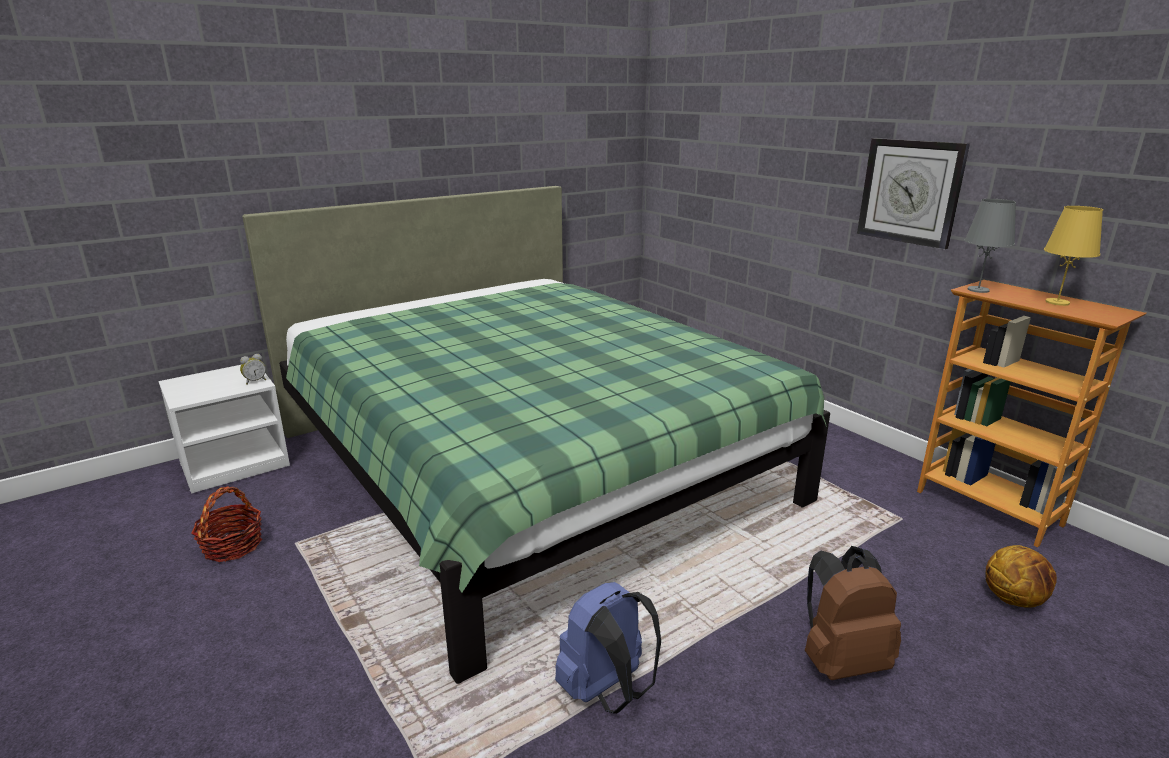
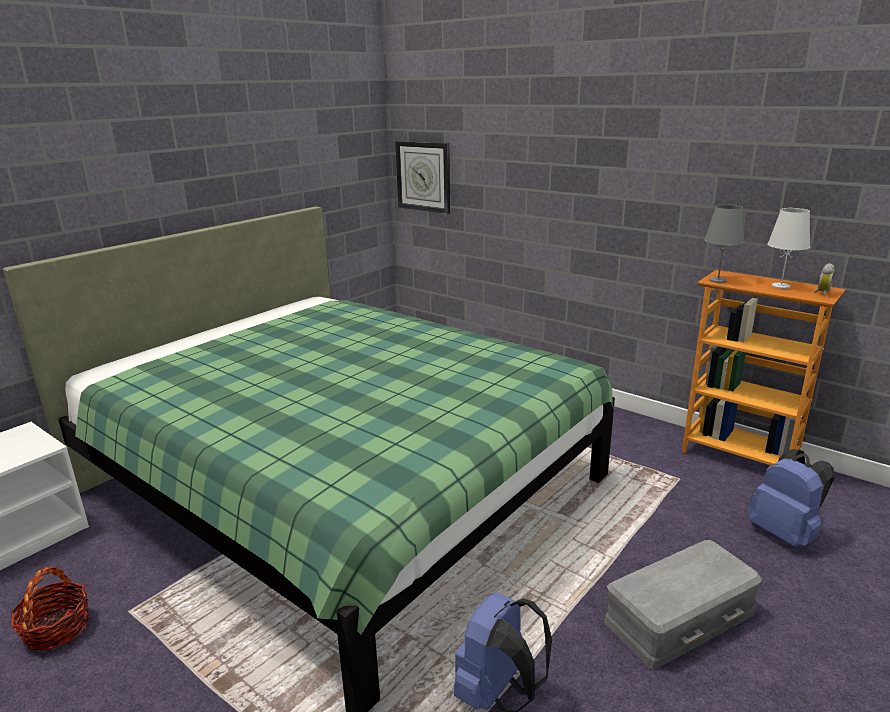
camera: 15 degrees left, 0 degrees up
(255, 381) = (41, 444): alarm clock -> alarm clock (821, 293)
(841, 660) = (678, 616): brown backpack -> grey storage box
(910, 191) = (647, 198): wall clock -> wall clock (423, 176)
(1014, 599) = (784, 533): basketball -> blue backpack
(1057, 302) = (780, 286): yellow table lamp -> white table lamp

